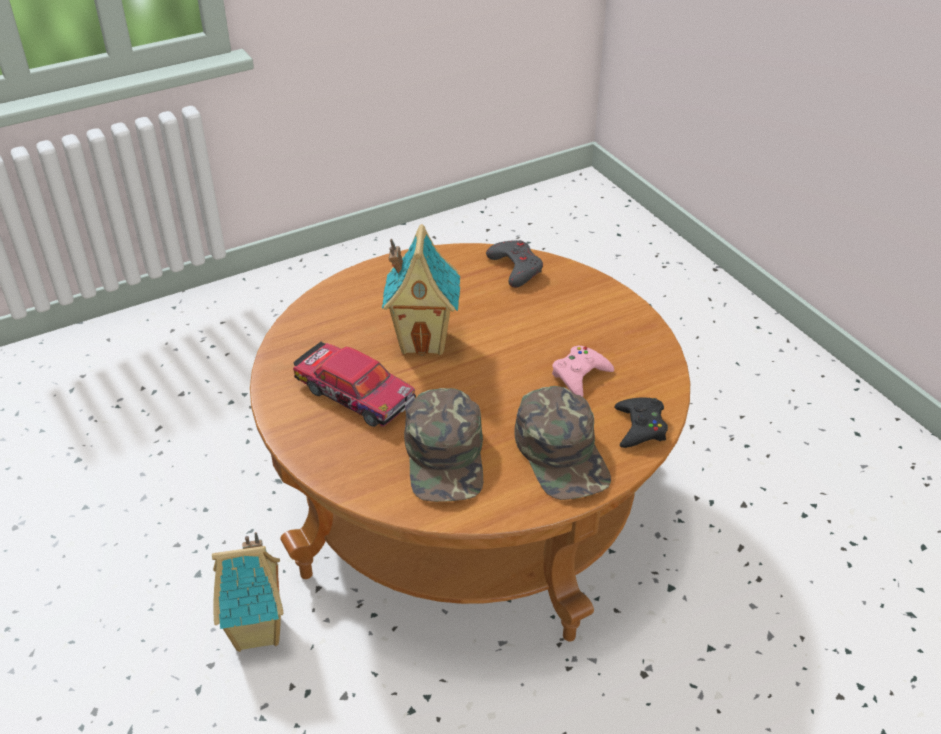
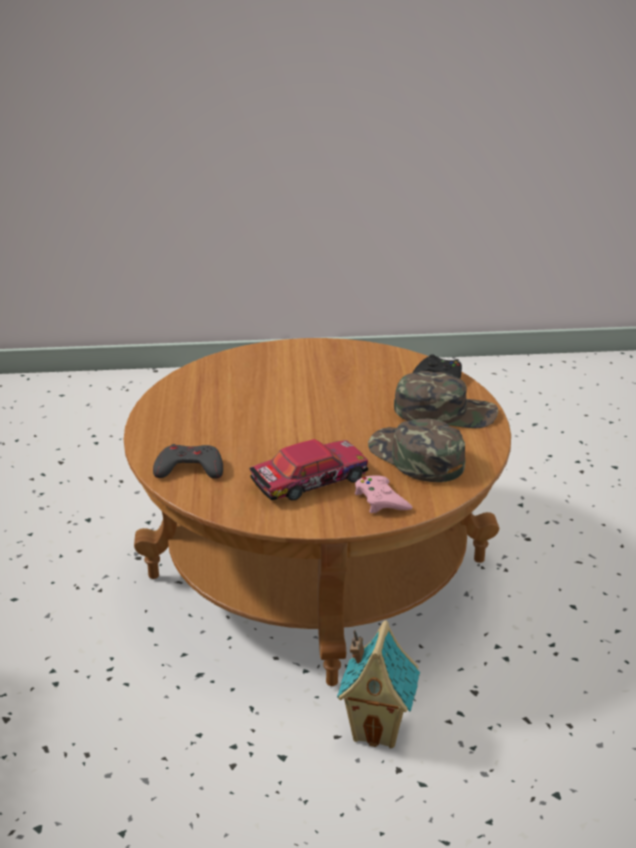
camera: 65 degrees left, 10 degrees down
(424, 340) = (268, 434): toy house -> none
(446, 456) = (415, 457): green cap -> green cap turned 150 degrees counterclockwise
(516, 268) = (211, 373): grey game controller -> grey game controller (189, 468)
(580, 375) = (367, 383): pink game controller -> pink game controller (381, 500)

